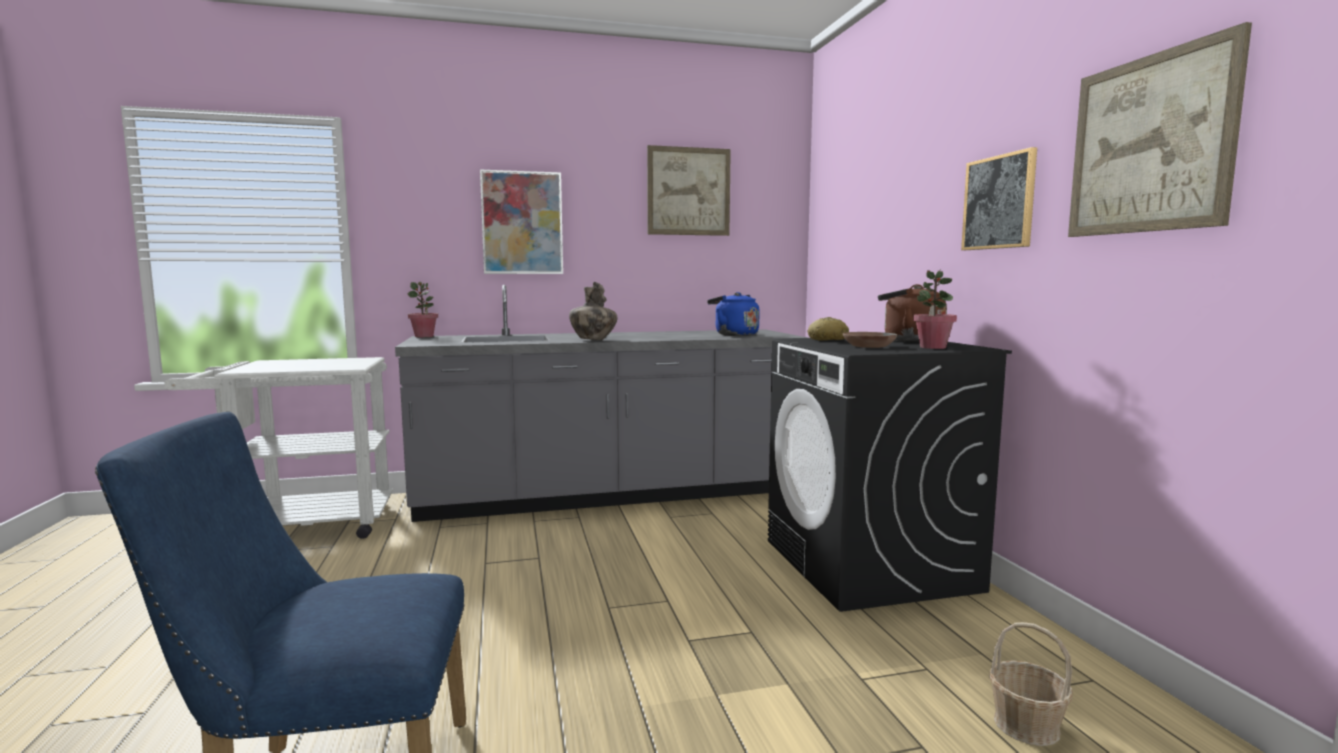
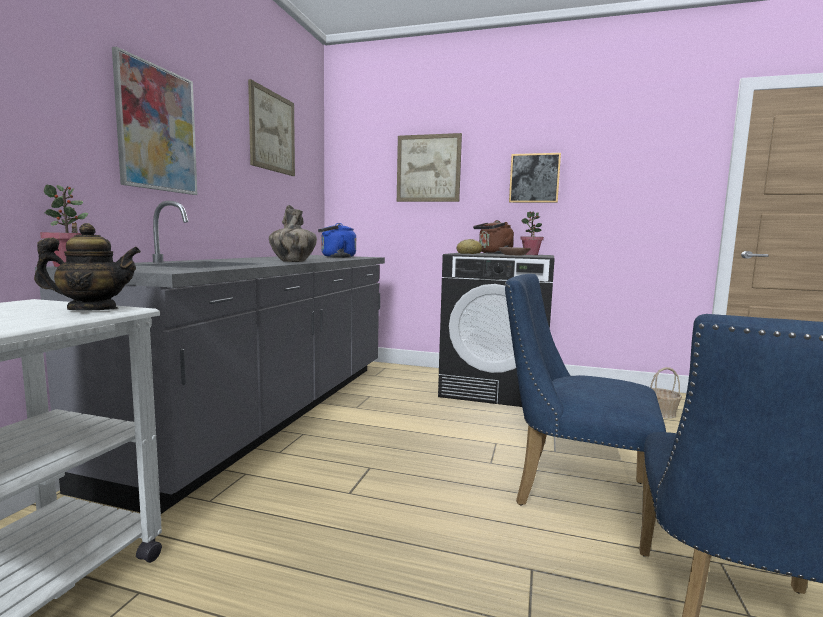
camera: 60 degrees left, 0 degrees up
(345, 366) = (92, 309): none -> teapot
(578, 664) = (570, 491): none -> blue chair
(1149, 144) = (626, 162): picture -> picture (428, 168)

